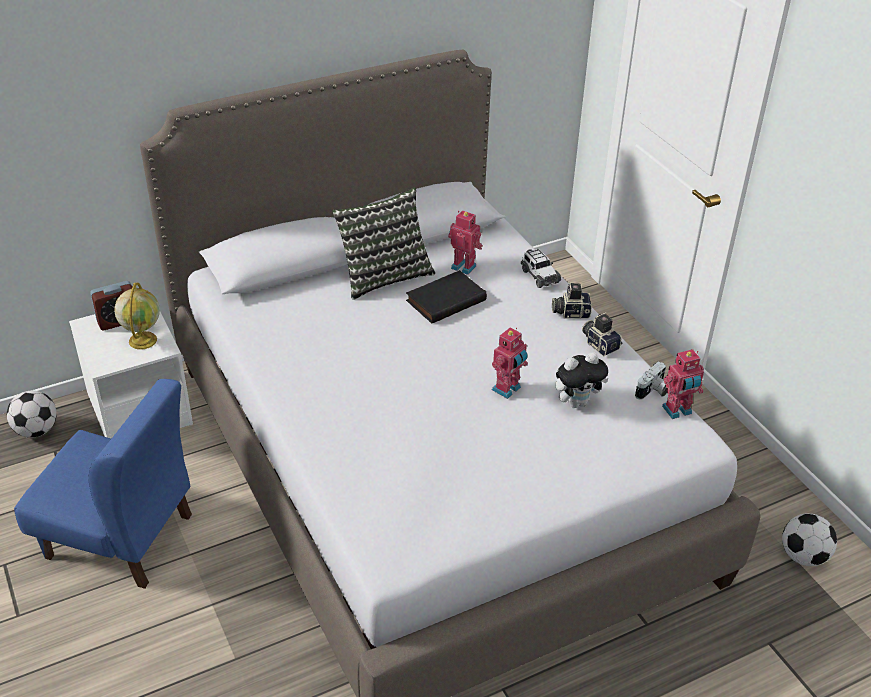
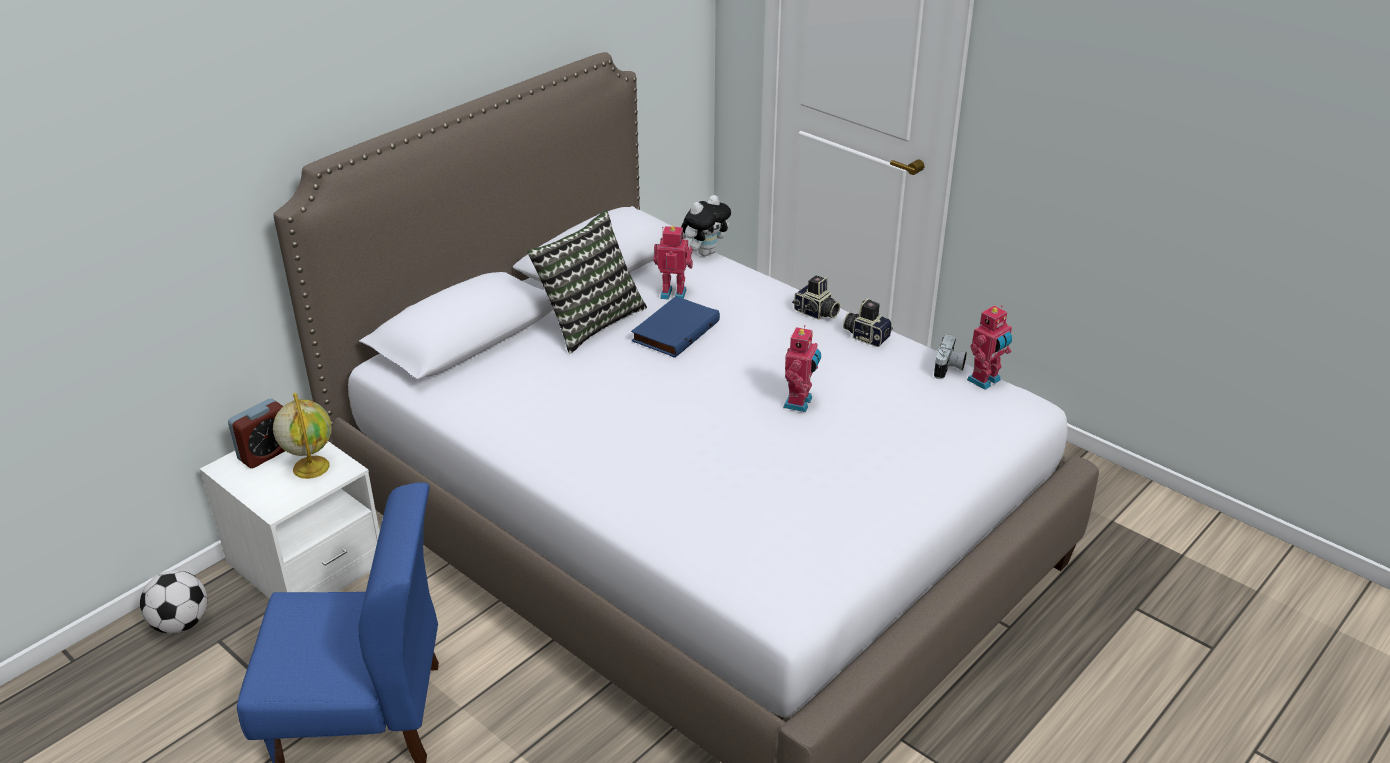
camera: 20 degrees left, 5 degrees down
(445, 299) = (674, 330): black book -> blue book
(539, 276) = (760, 285): toy car -> none
(570, 312) = (816, 313): camera -> camera turned 120 degrees counterclockwise
(577, 402) = (880, 397): plush toy -> plush toy (705, 252)
(803, 556) = (1120, 516): football -> none

